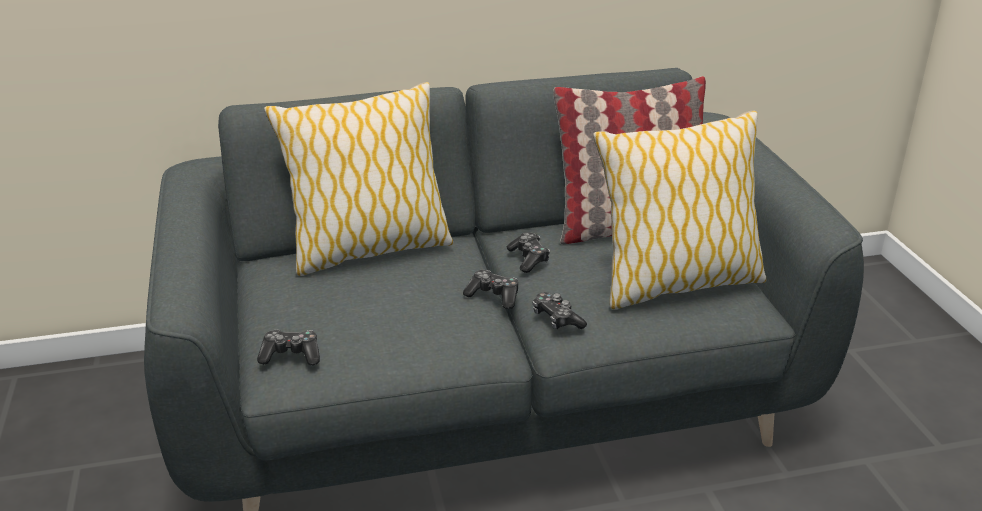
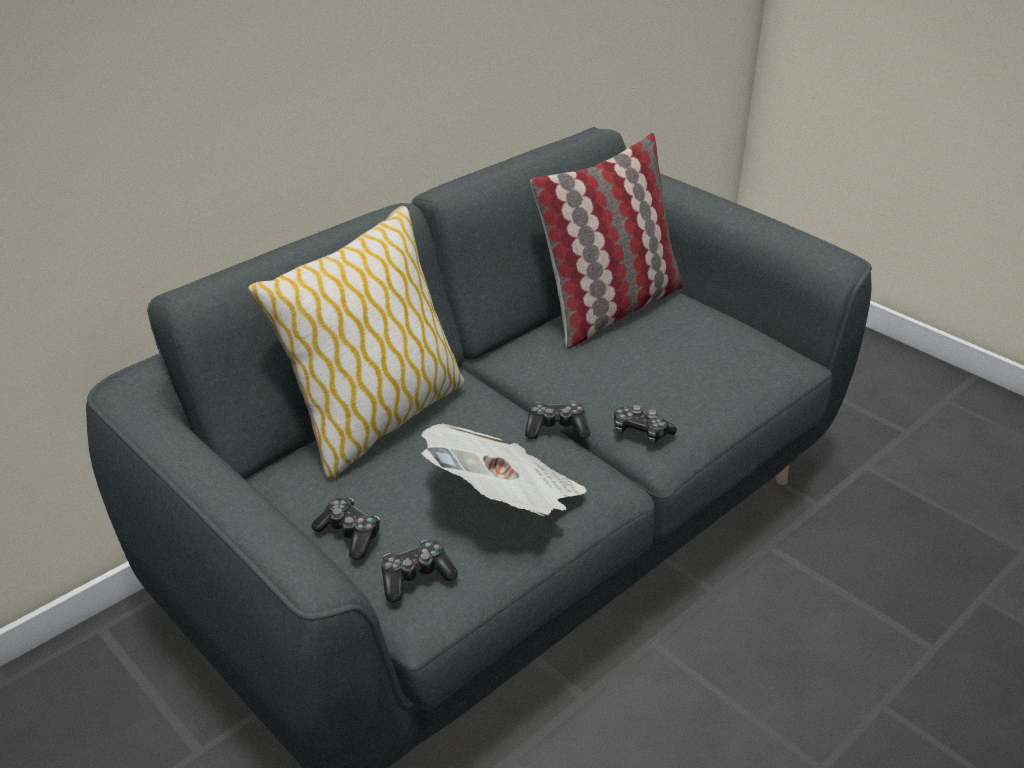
camera: 30 degrees left, 5 degrees up
(402, 330) = (505, 502): none -> newspaper
(528, 259) = (551, 375): game controller -> game controller (349, 535)
(676, 284) = (707, 356): pillow -> none

